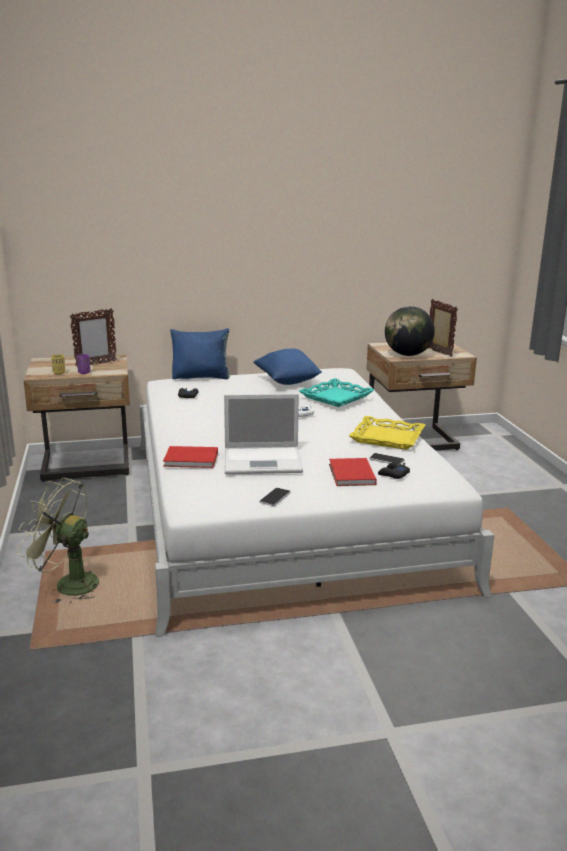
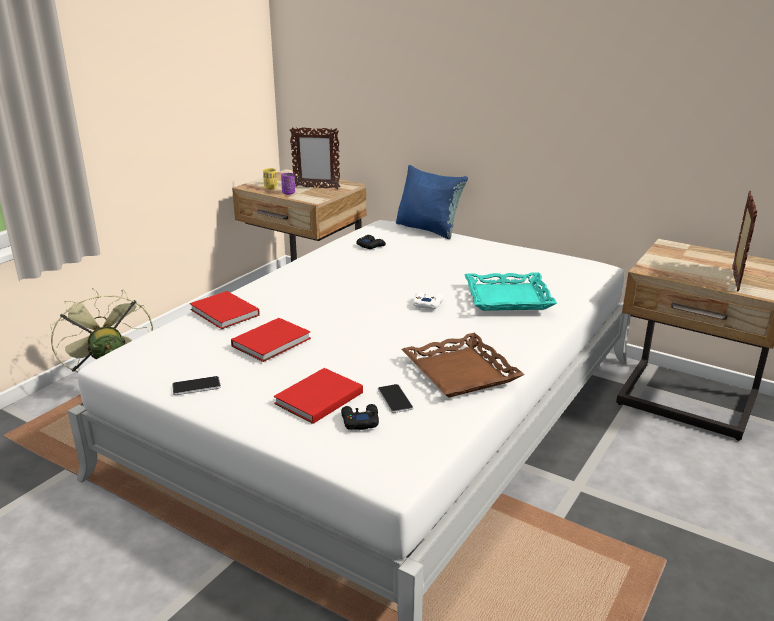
camera: 45 degrees right, 5 degrees up
(264, 461) = (273, 342): laptop -> red book
(287, 381) = (497, 260): blue pillow -> none
(387, 437) = (461, 372): yellow tray -> brown tray
(407, 355) = (675, 269): globe -> none

